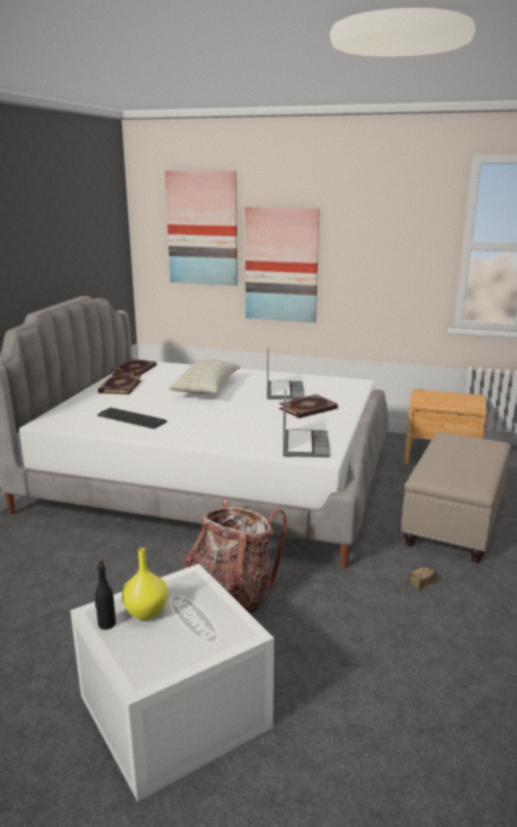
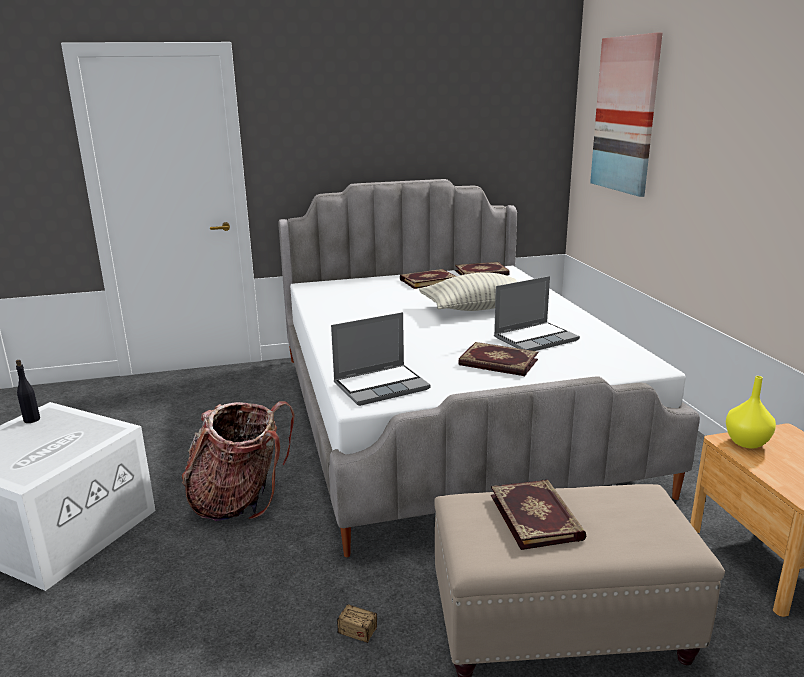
camera: 60 degrees right, 0 degrees up
(131, 419) = (354, 306): keyboard -> none
(145, 612) = (52, 428): yellow vase -> yellow vase (745, 442)
(281, 265) = (688, 174): picture -> none
(451, 463) = (537, 516): none -> book

